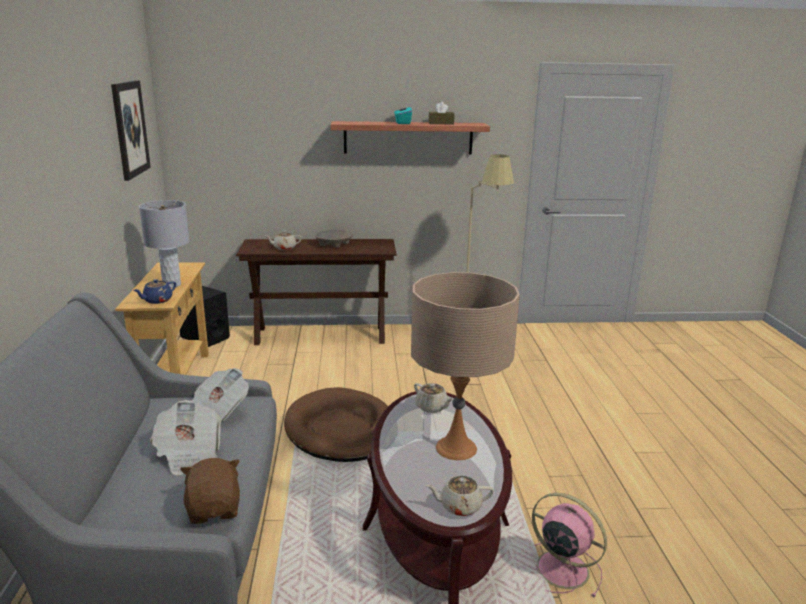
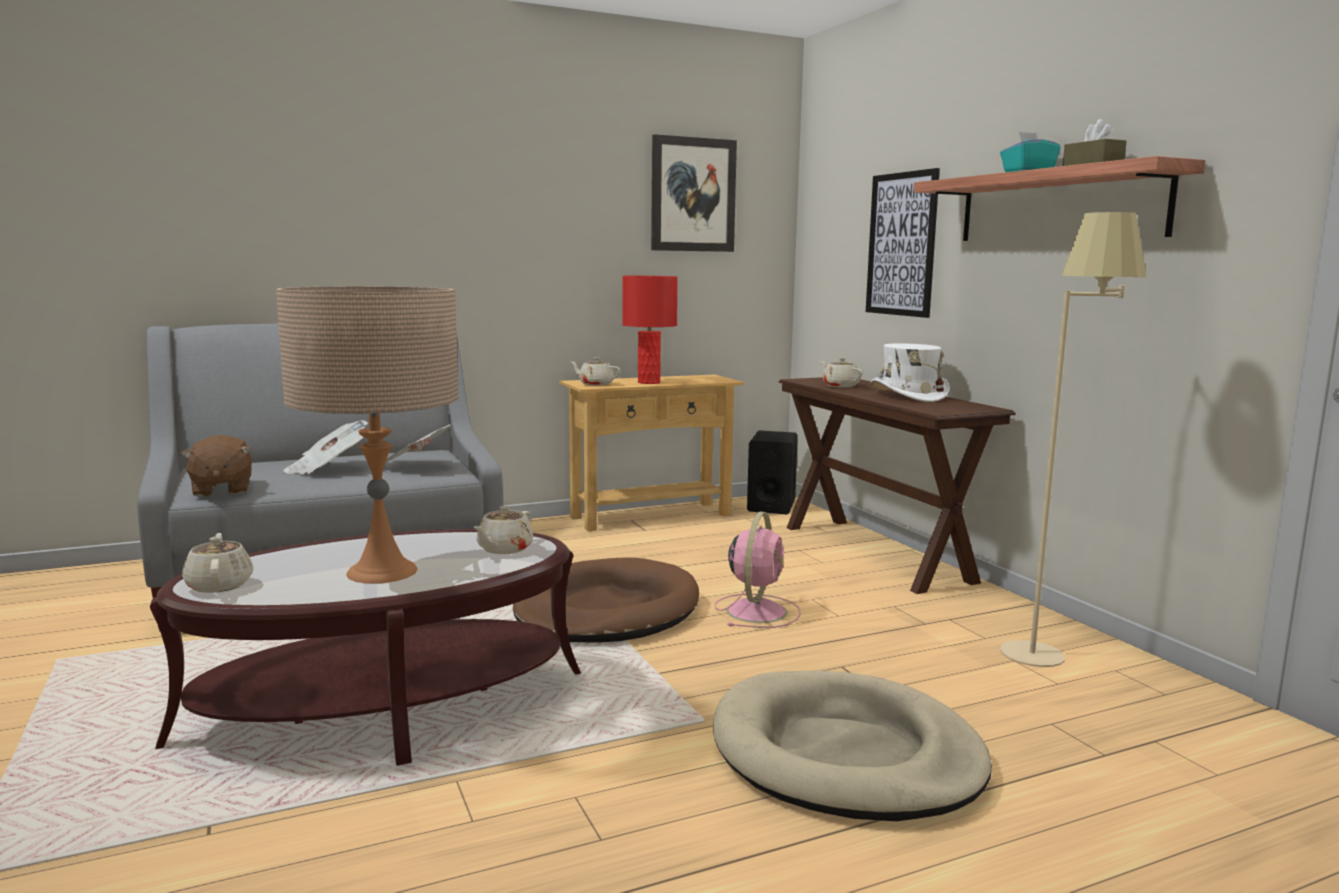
camera: 70 degrees right, 10 degrees down
(157, 300) = (595, 384): blue teapot -> beige teapot
(171, 285) = (648, 382): grey table lamp -> red table lamp
(214, 509) = (221, 490): brown plush toy -> brown plush toy turned 105 degrees clockwise
(288, 154) = (902, 244): none -> picture
(333, 244) = (908, 395): beige bowl -> white hat
(532, 406) = (845, 754): none -> beige dog bed
(560, 568) = (284, 830): pink fan -> pink fan (757, 610)

